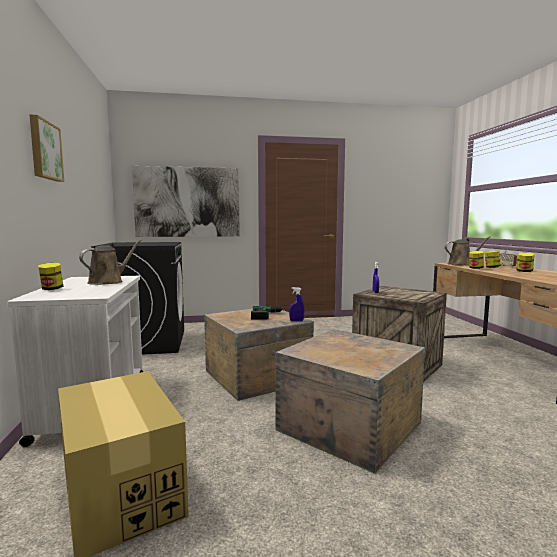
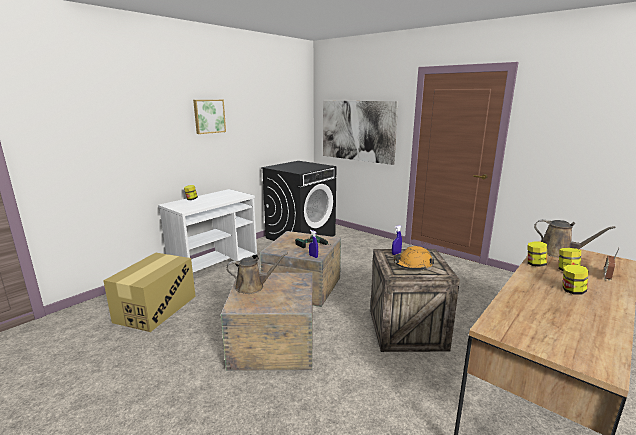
camera: 50 degrees right, 10 degrees up
(108, 282) = (224, 199): brown watering can -> brown watering can (252, 287)
(405, 294) = (413, 265): none -> orange hard hat

